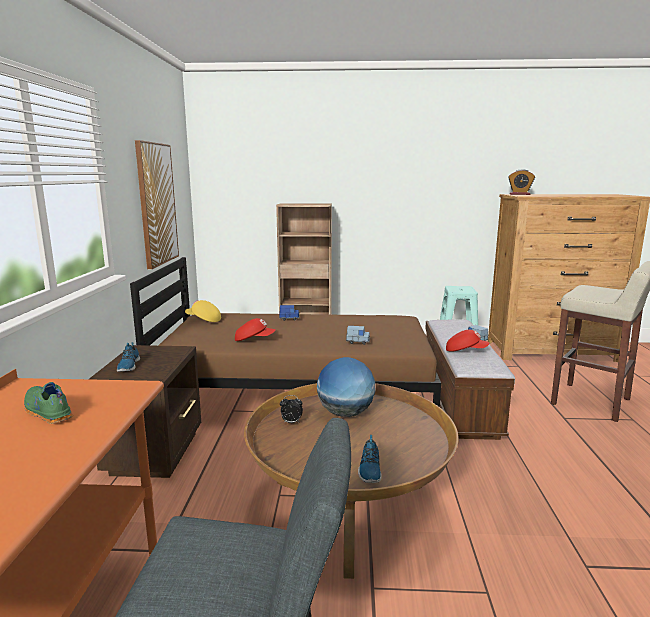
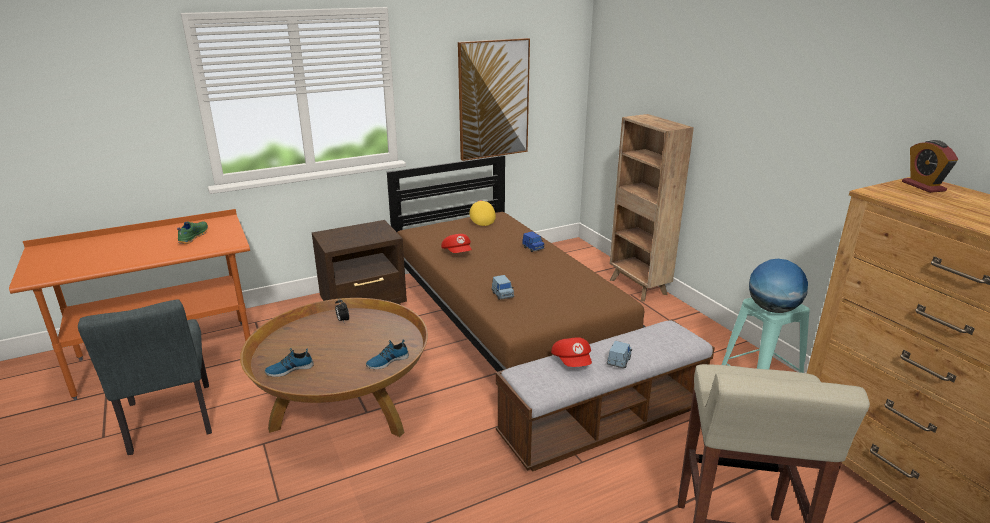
camera: 60 degrees right, 10 degrees up
(128, 366) = (344, 233): shoe -> shoe (387, 361)
(345, 413) = (374, 337): globe -> globe (772, 309)

